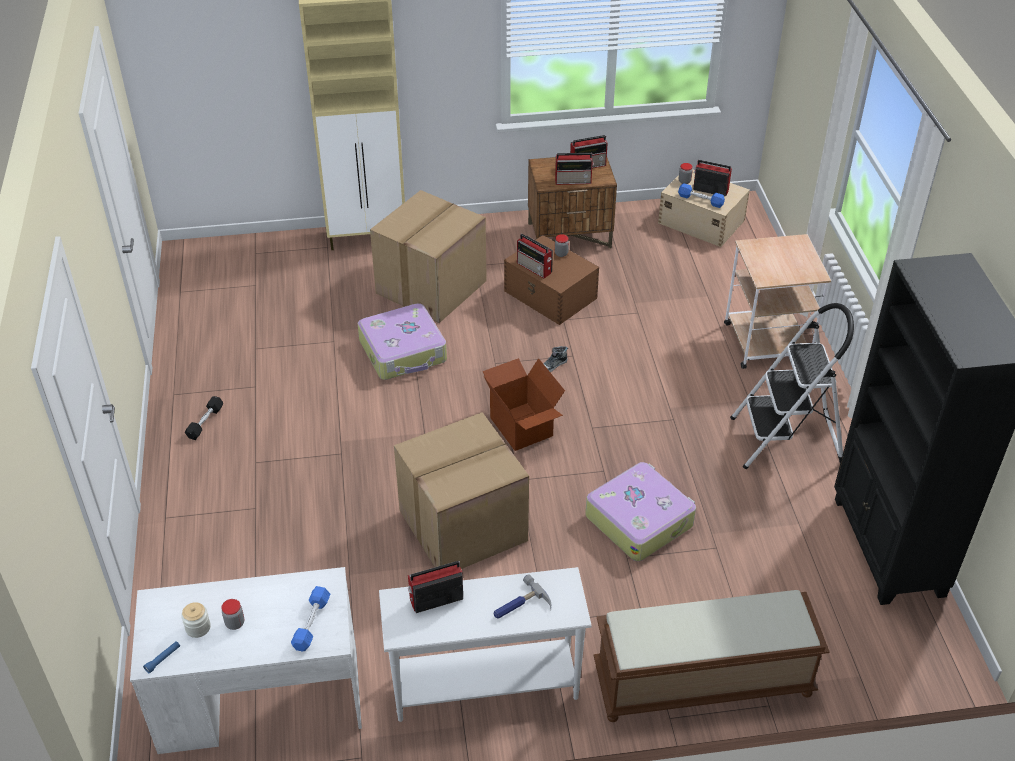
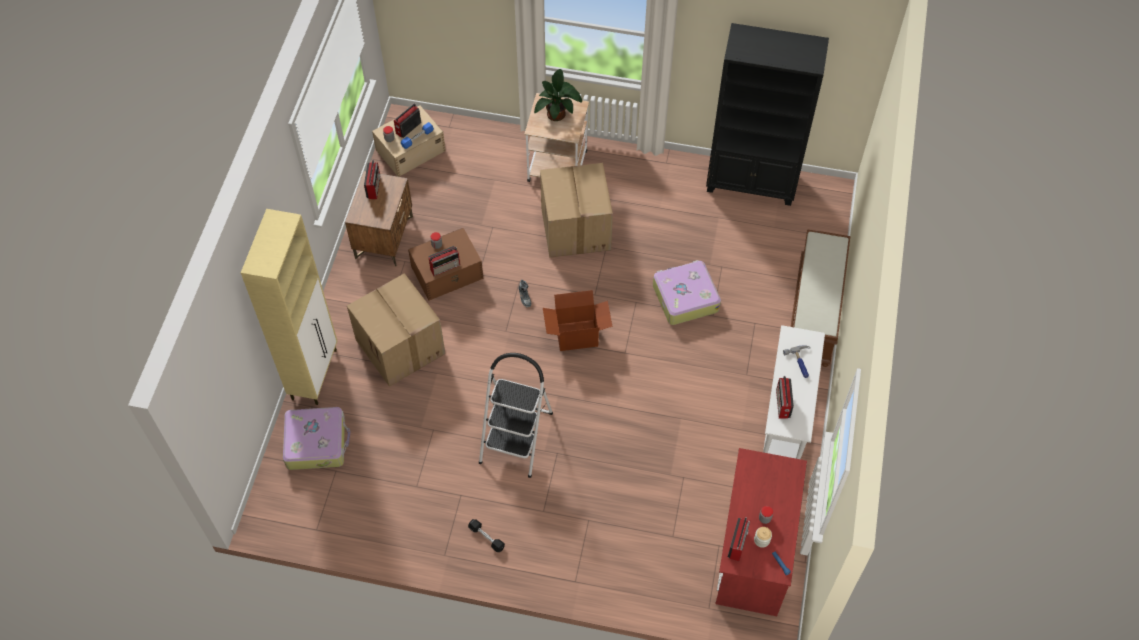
camera: 70 degrees left, 15 degrees up
(260, 700) = (754, 549): white desk -> red desk
(311, 623) = (778, 476): blue dumbbell -> none
(403, 351) = (466, 385): suitcase -> suitcase (317, 442)
(462, 527) = (654, 397): cardboard box -> cardboard box (577, 229)
(574, 180) = (389, 202): radio -> radio (738, 543)
(789, 258) = (557, 113): none -> potted plant
(790, 441) = (651, 193): step ladder -> step ladder (518, 436)

